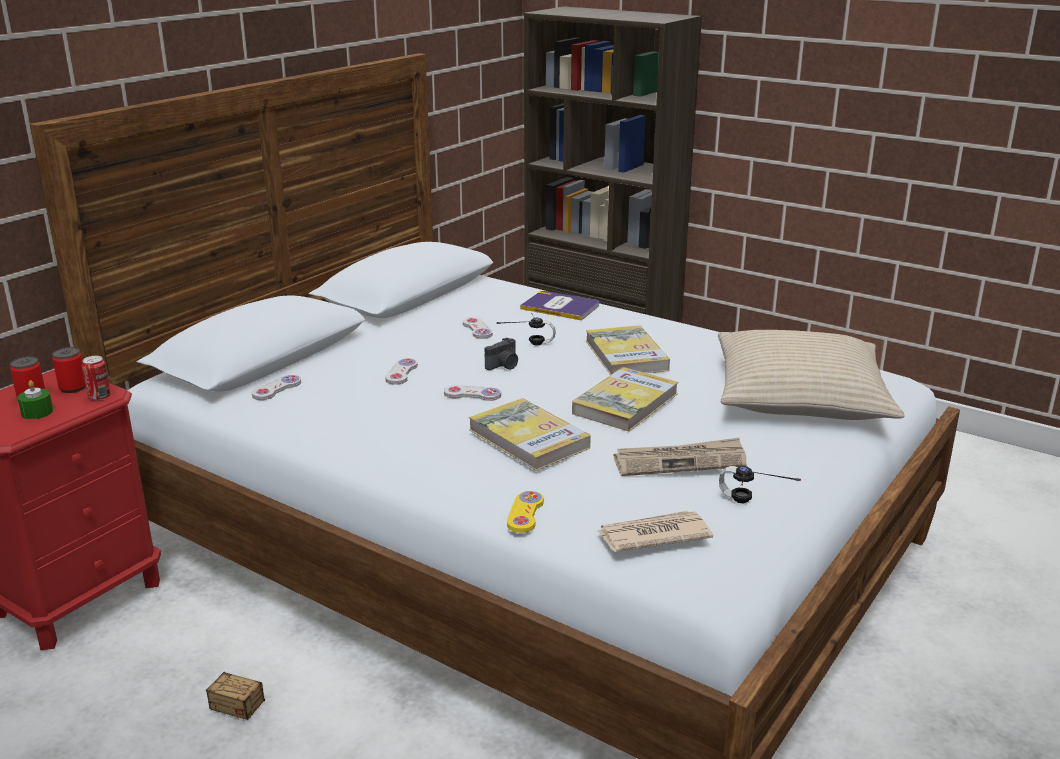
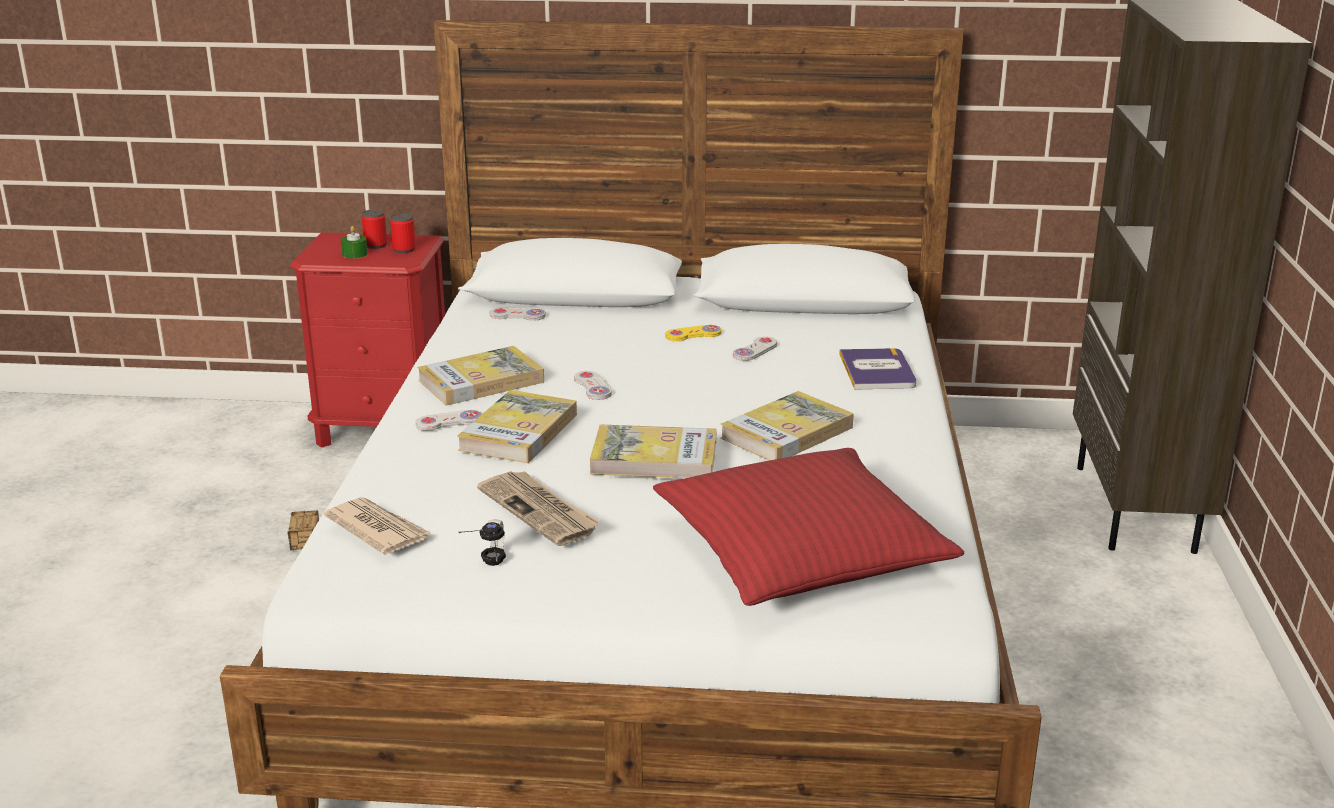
camera: 60 degrees right, 0 degrees up
(99, 397) = (397, 261): can -> none
(399, 433) = (481, 381): none -> book
(401, 373) = (608, 348): white game controller -> white game controller (449, 422)
(504, 366) = (678, 383): camera -> none
(525, 513) = (381, 468): yellow game controller -> yellow game controller (693, 335)
(526, 341) = (757, 379): headphones -> none
(799, 396) = (802, 551): beige pillow -> red pillow

